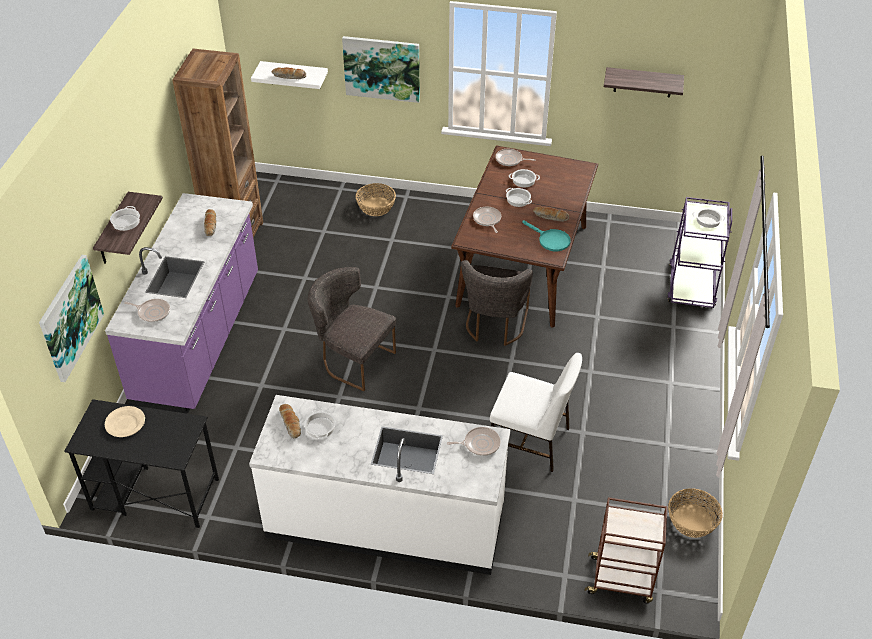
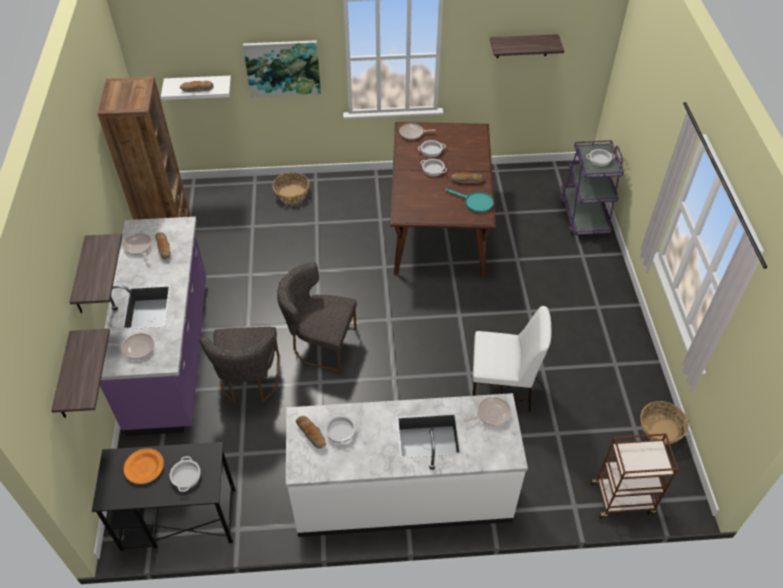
camera: 15 degrees left, 5 degrees up
(70, 317) = (65, 378): picture -> shelf
(125, 423) = (144, 467): beige plate -> orange plate
(126, 222) = (94, 268): cooking pot -> cooking pot (185, 476)
(487, 220) = (413, 193): frying pan -> frying pan (139, 247)
(495, 326) = (434, 286): grey chair -> grey chair (249, 382)

